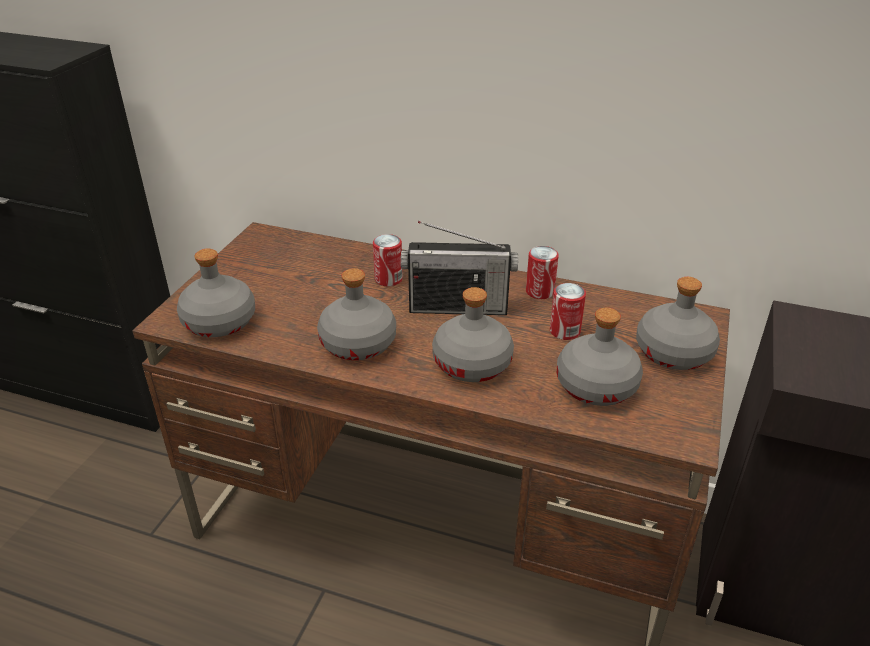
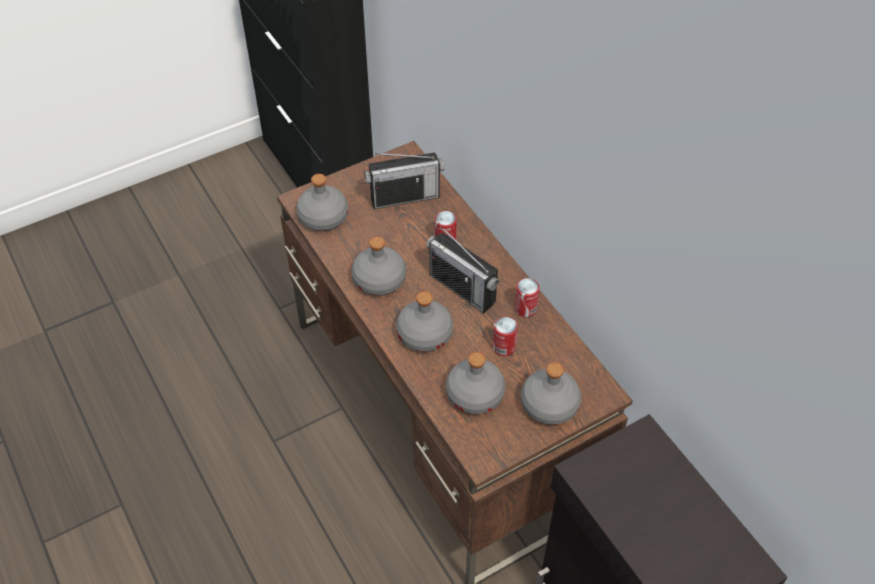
camera: 40 degrees right, 15 degrees up
(299, 265) = (405, 197): none -> radio

